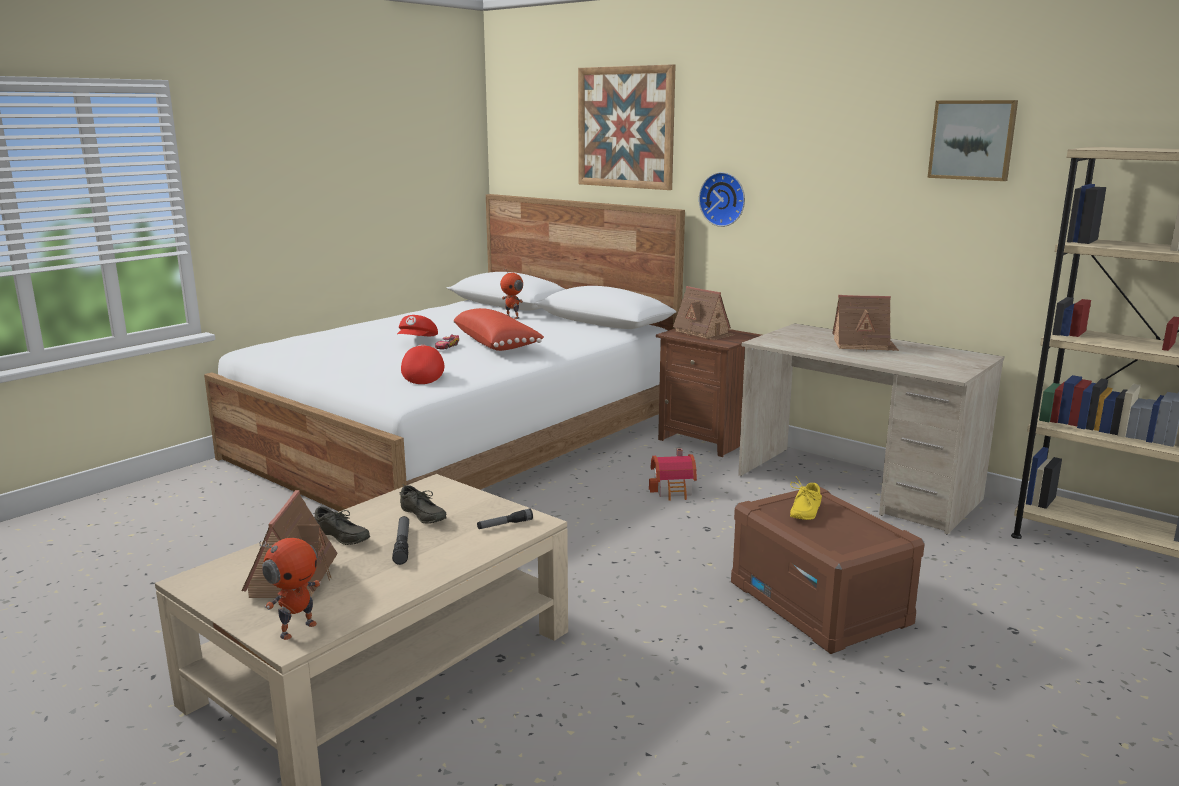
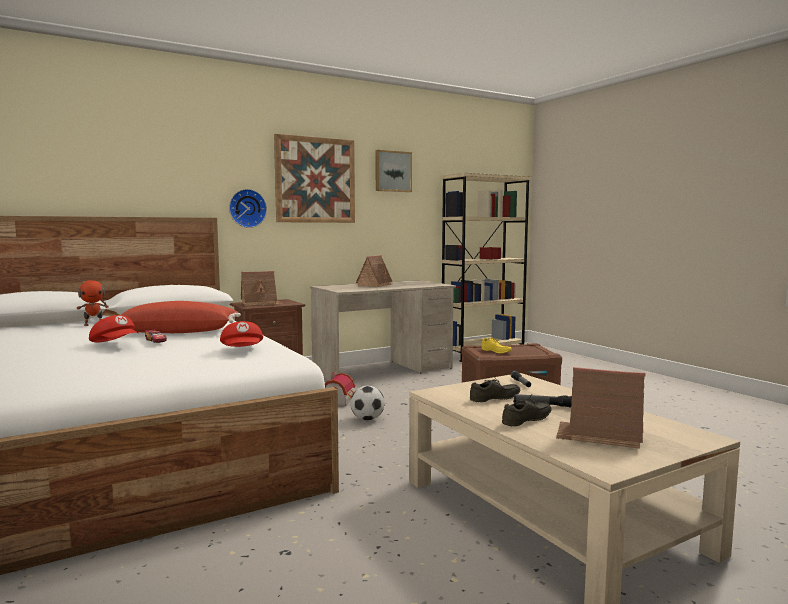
camera: 70 degrees left, 10 degrees down
(297, 629) = (686, 435): toy robot -> none
(422, 377) = (243, 351): red cap -> red cap turned 120 degrees counterclockwise
(621, 518) = (367, 419): none -> football
(625, 127) = (148, 153): picture -> picture (315, 180)

